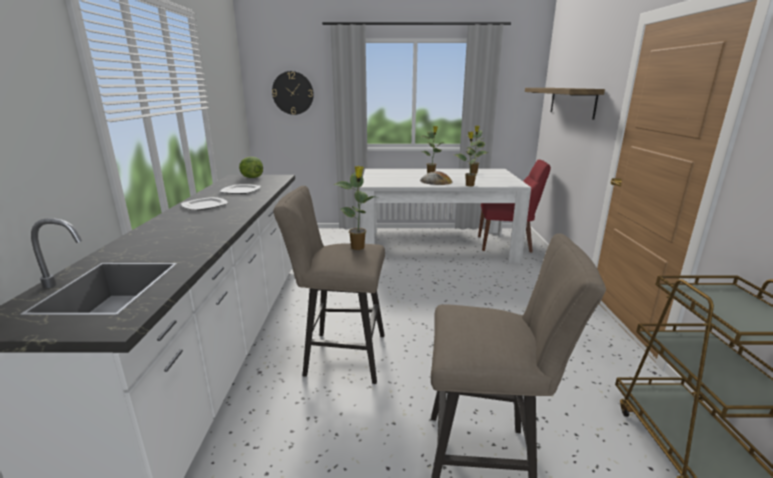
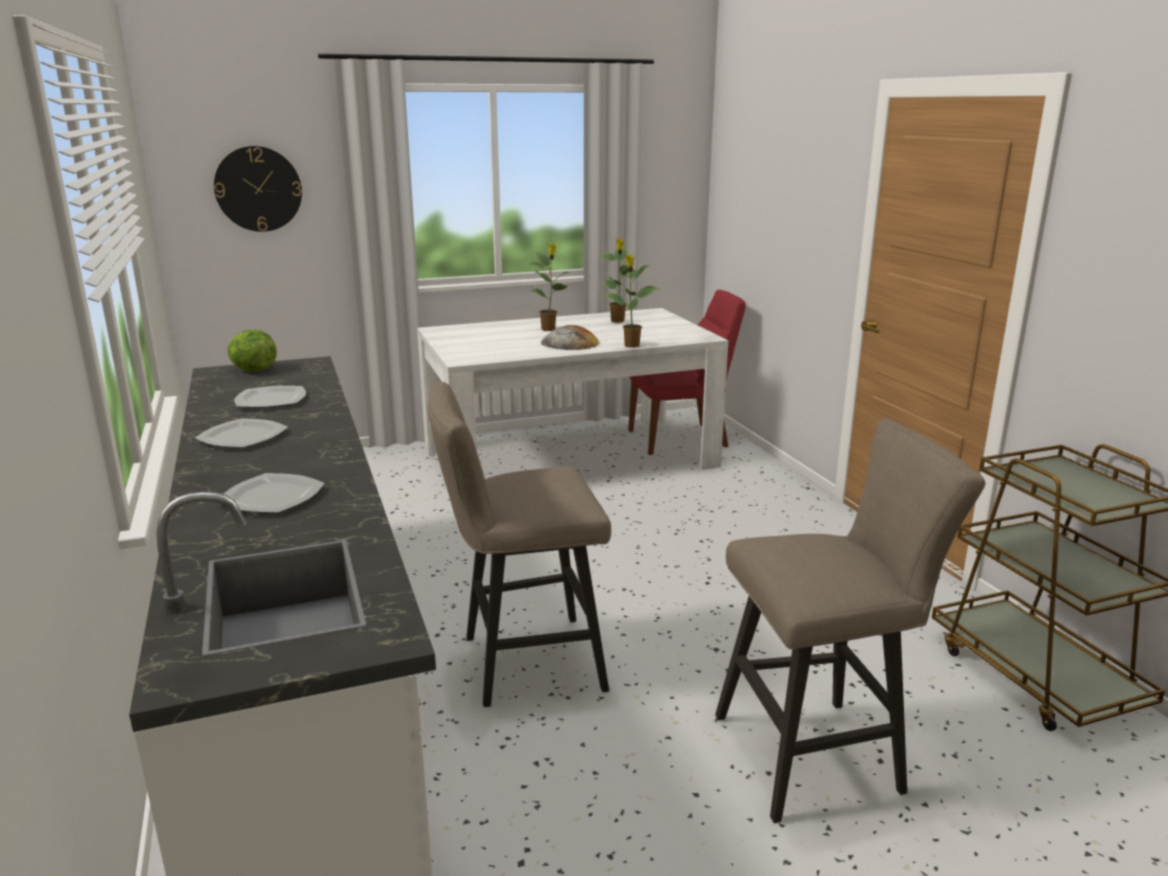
camera: 20 degrees left, 0 degrees up
(175, 235) = (272, 497): none -> plate
(358, 247) = (550, 475): potted plant -> none
(572, 102) = (771, 196): shelf -> none

